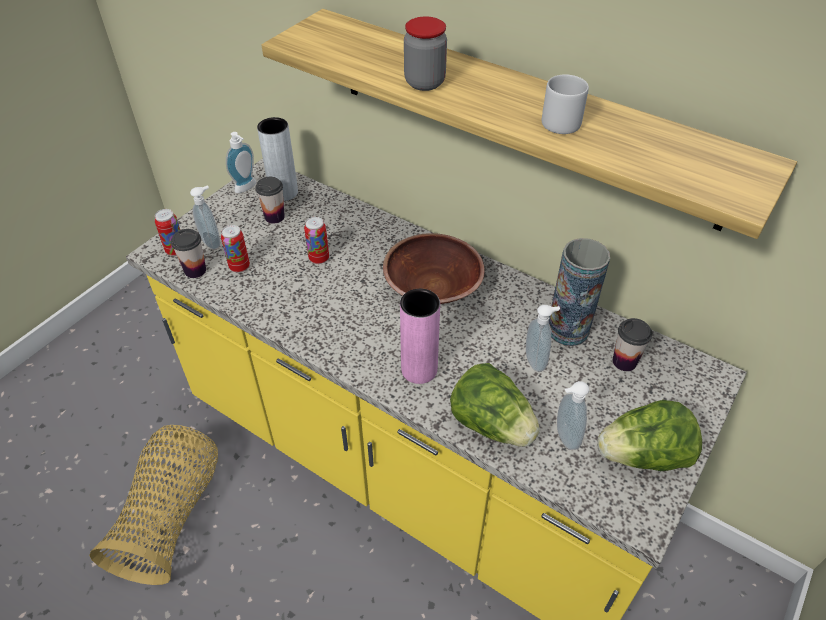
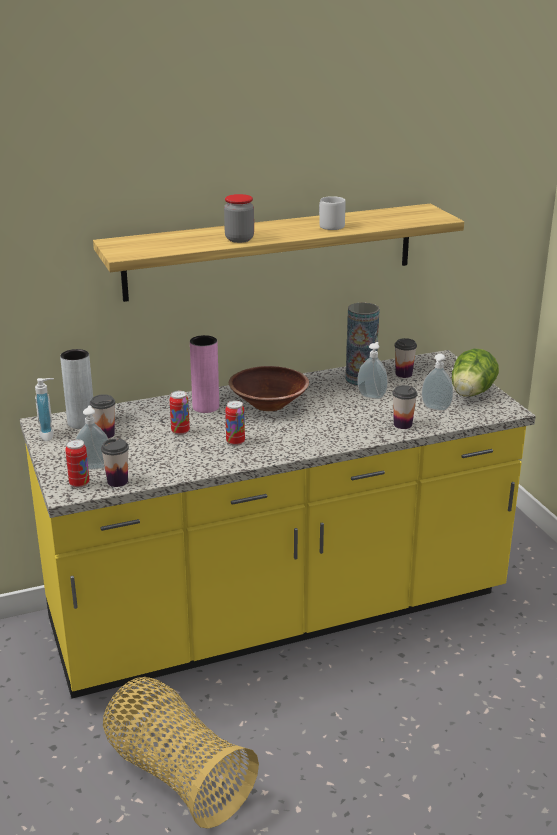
camera: 55 degrees left, 20 degrees down
(239, 267) = (142, 463): can -> can (235, 442)
(419, 369) = (333, 431): pink vase -> pink vase (206, 407)
(492, 424) = (402, 424): lettuce -> cup

